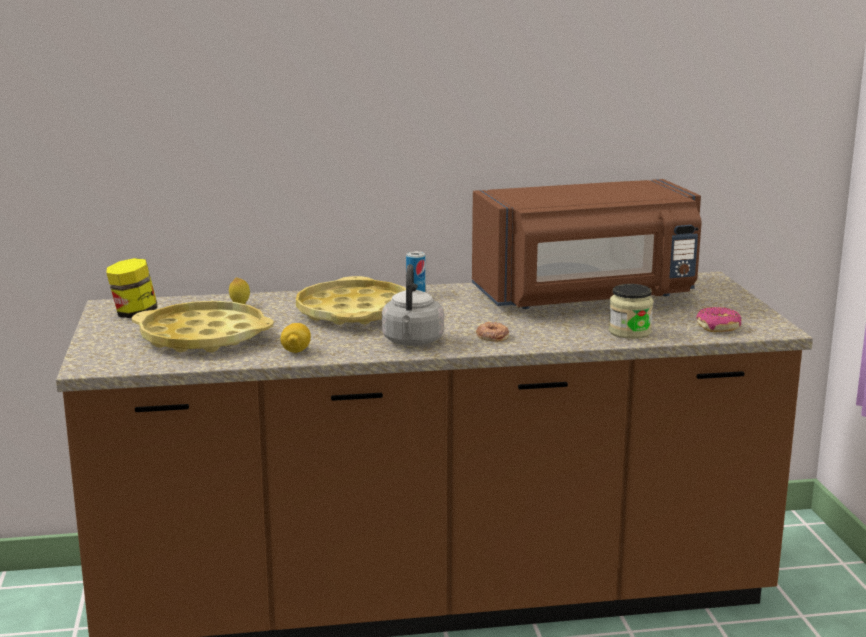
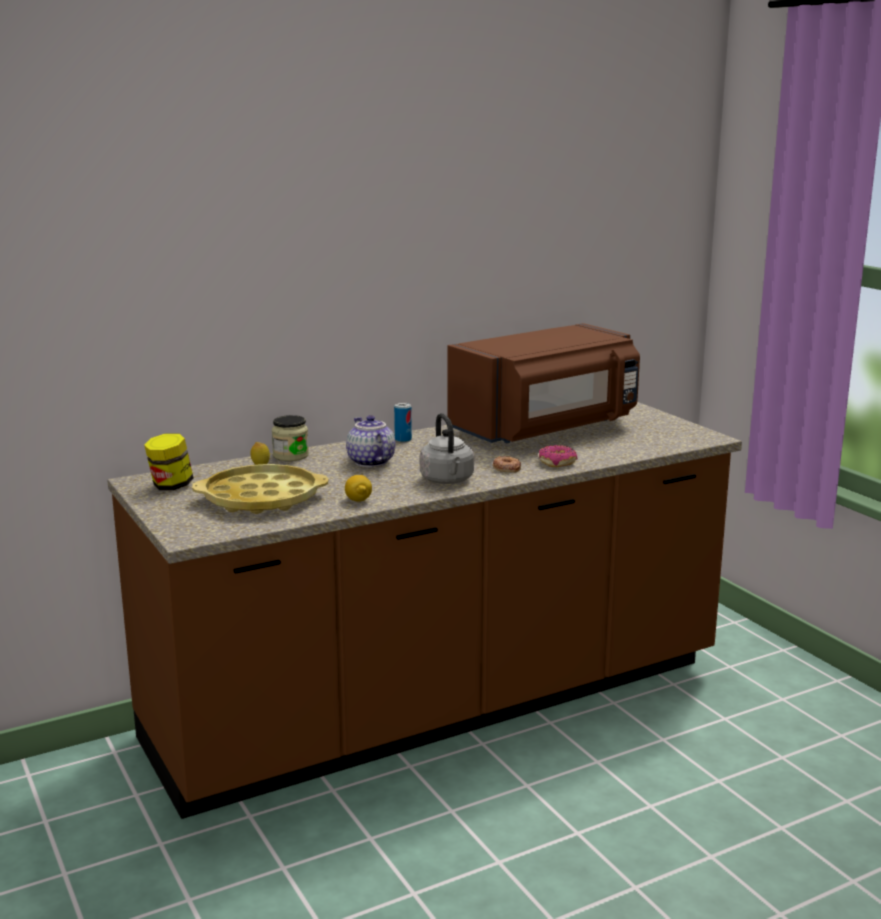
camera: 20 degrees left, 0 degrees up
(353, 312) = (369, 462): yellow tray -> teapot
(629, 332) = (608, 452): jar -> jar (290, 456)
(718, 327) = (669, 440): donut -> donut (557, 462)

